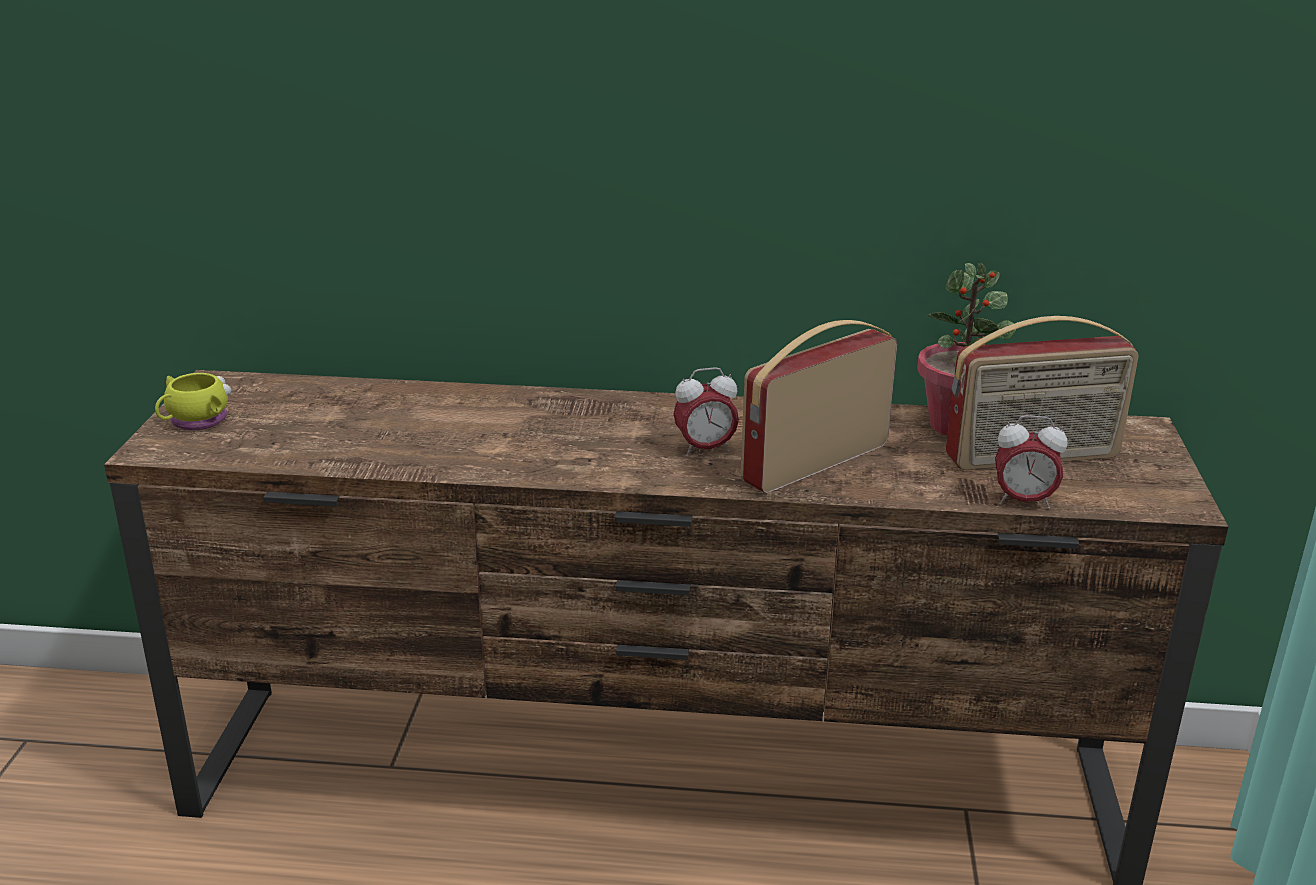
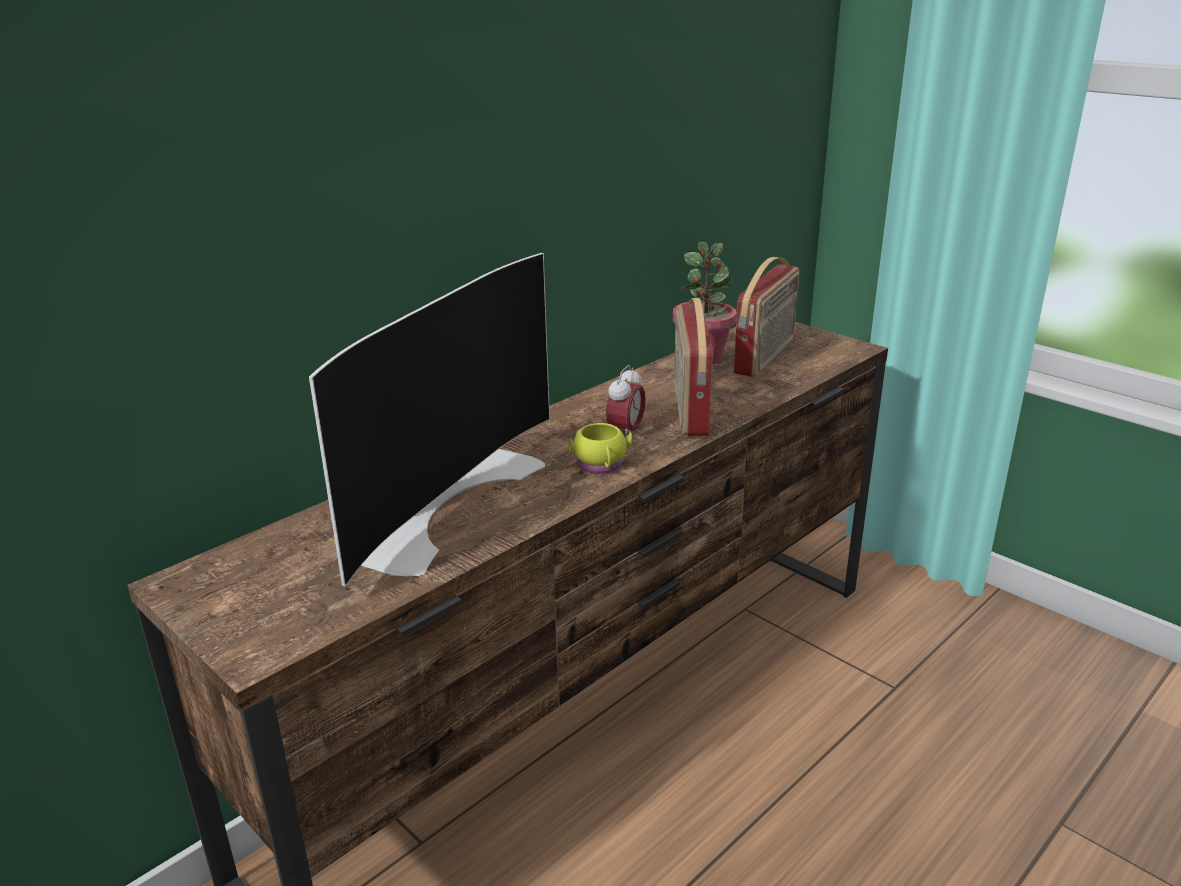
camera: 50 degrees left, 0 degrees up
(195, 422) = (238, 616): yellow mug -> yellow mug (601, 466)
(449, 422) = (443, 501): none -> television
(1023, 501) = (808, 377): alarm clock -> none

